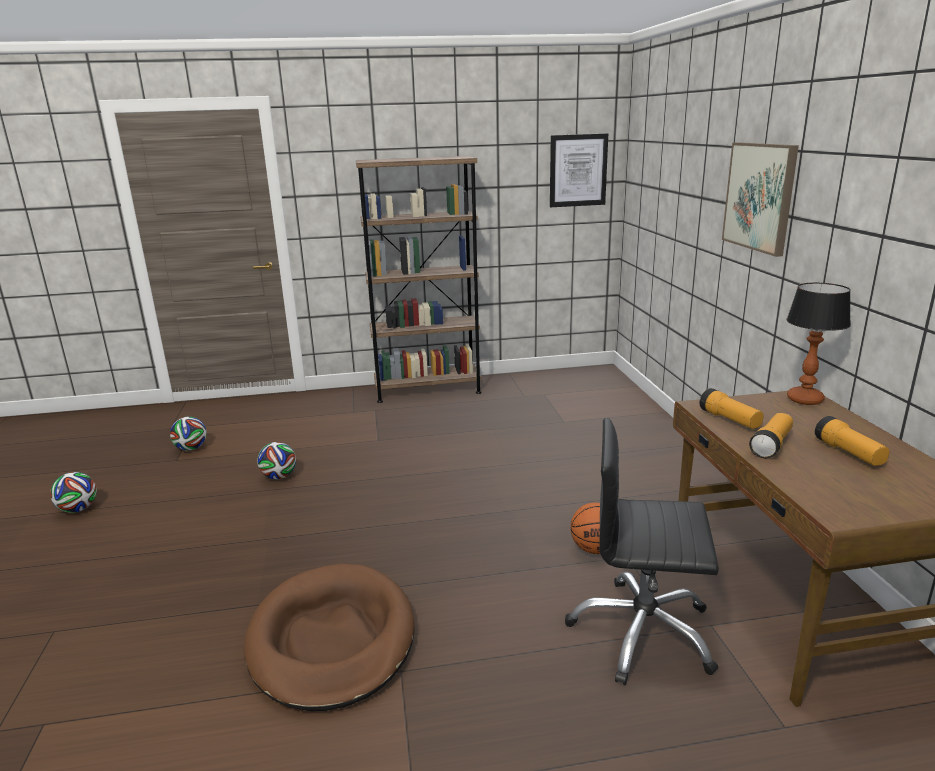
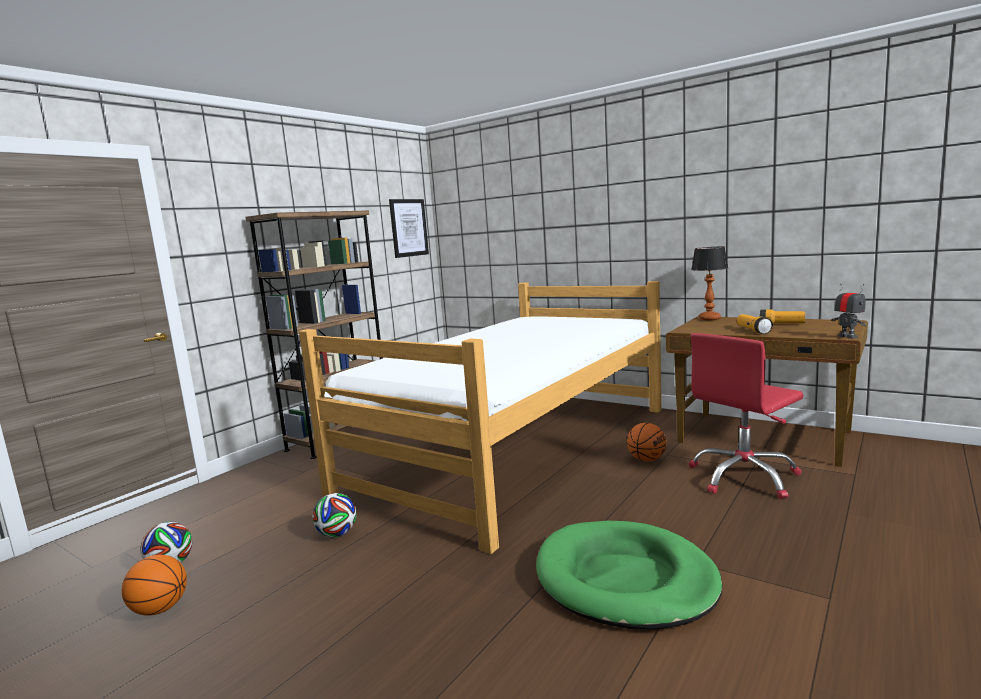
camera: 45 degrees left, 10 degrees down
(78, 509) = (128, 679): football -> none
(145, 475) = (160, 609): none -> basketball
(332, 639) = (625, 579): brown dog bed -> green dog bed
(516, 469) = (517, 449): none -> bed
(642, 632) = (744, 477): black office chair -> red office chair
(729, 420) = (711, 330): flashlight -> none
(760, 196) = (612, 214): picture -> none
(843, 519) = (848, 337): none -> toy robot

